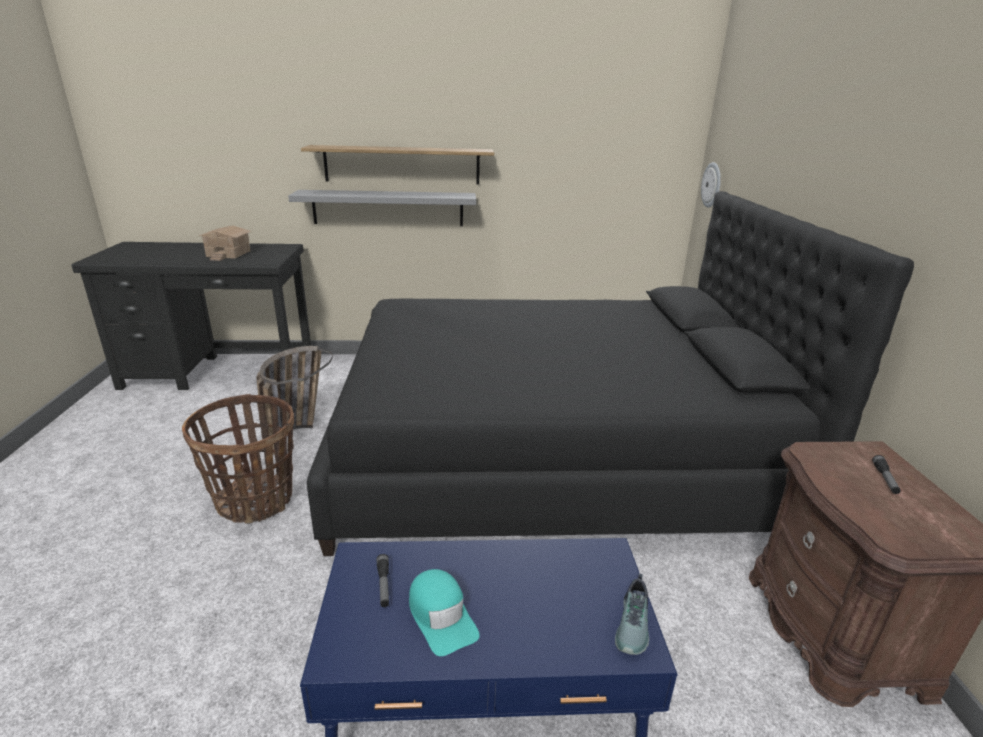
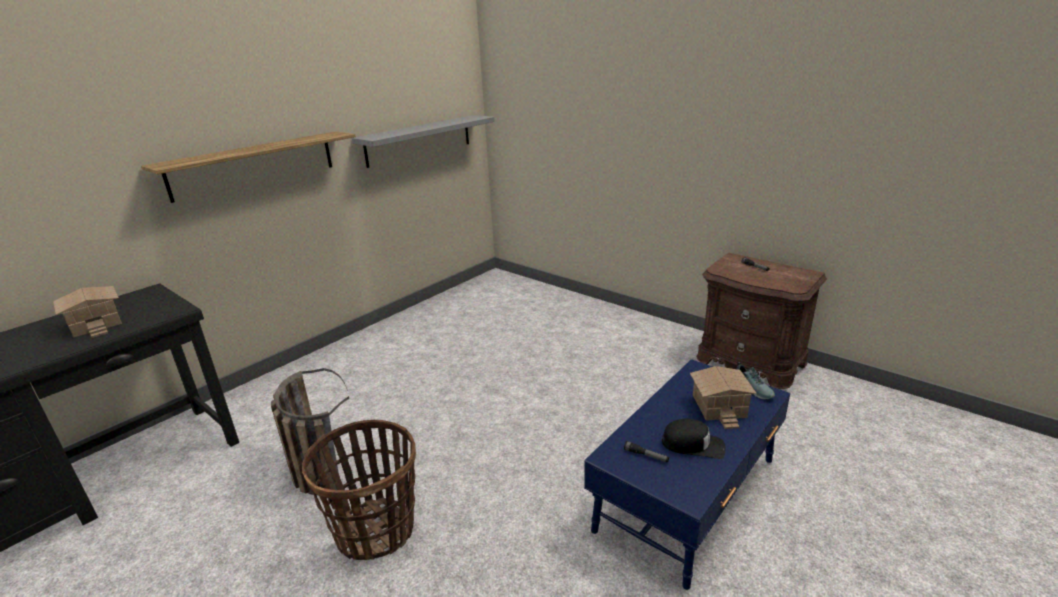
camera: 45 degrees left, 0 degrees up
(388, 208) = (249, 213): grey shelf -> grey shelf (419, 140)
(441, 616) = (693, 445): turquoise cap -> black cap
(548, 605) = (717, 406): none -> toy house
(550, 454) = (526, 364): black bed -> none
(712, 185) = (505, 128): wall clock -> none

